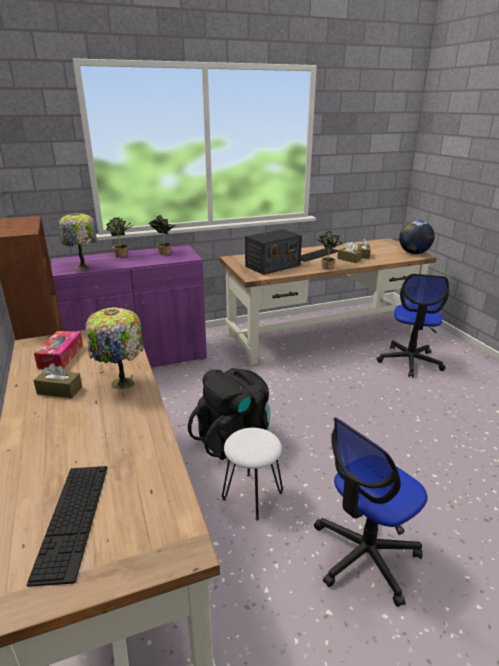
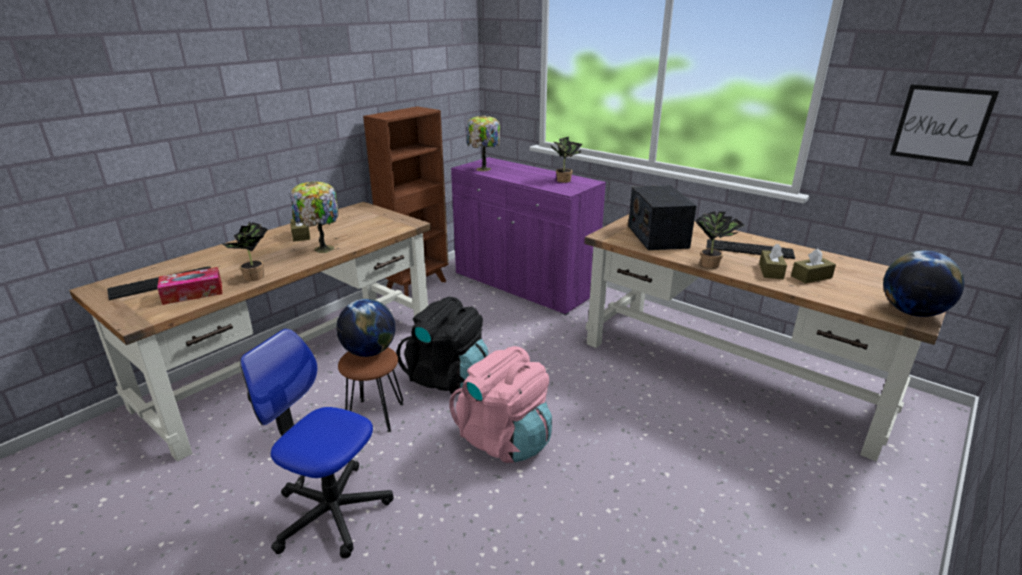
camera: 60 degrees right, 0 degrees up
(61, 356) = (349, 220): tissue box -> tissue box (193, 293)
(123, 255) = (532, 171): potted plant -> potted plant (254, 278)
(246, 439) = (369, 352): none -> globe
(253, 496) = (375, 416): white stool -> brown stool
(272, 266) = (657, 236): radio -> radio turned 60 degrees clockwise
(330, 436) = (504, 439): none -> pink backpack
(365, 161) = (941, 124): none -> picture
(410, 362) = (765, 472): office chair -> none

